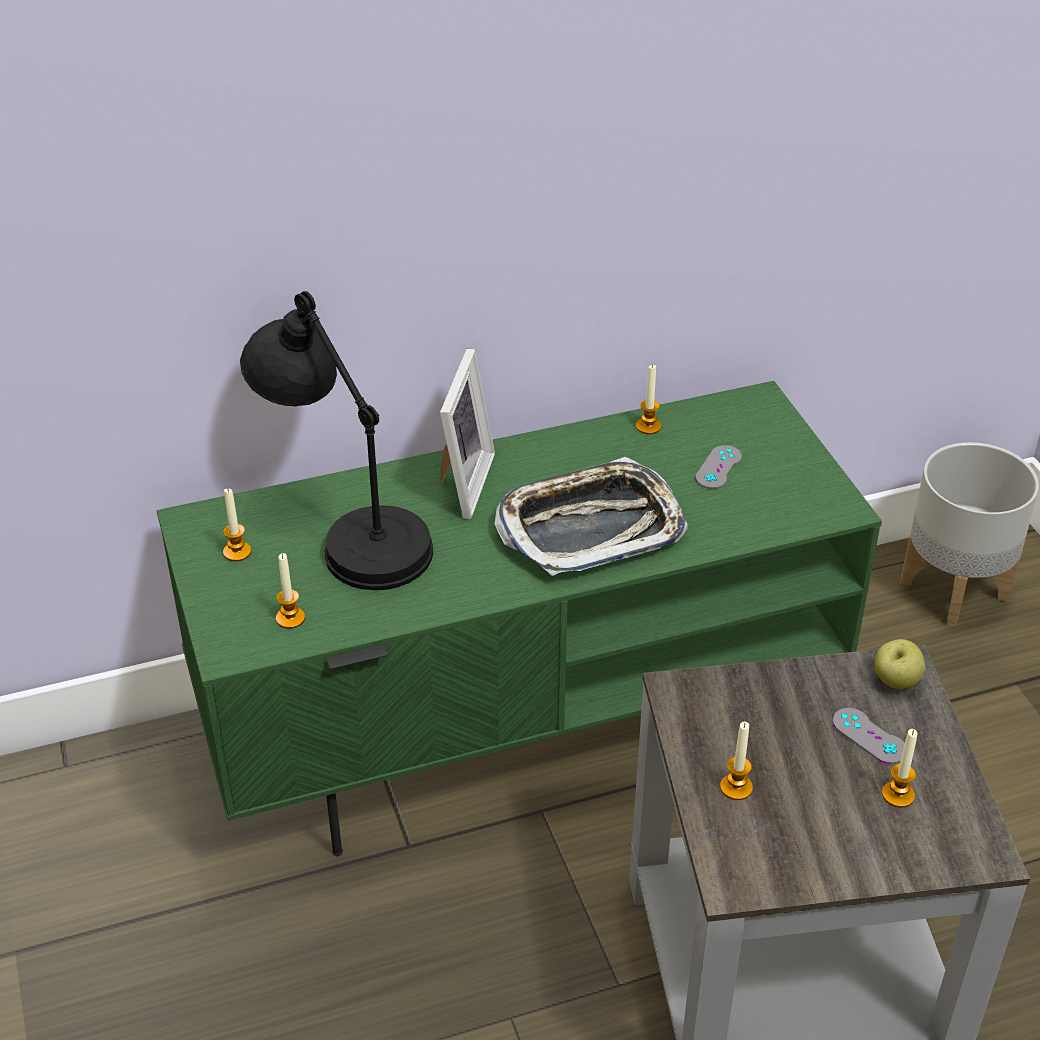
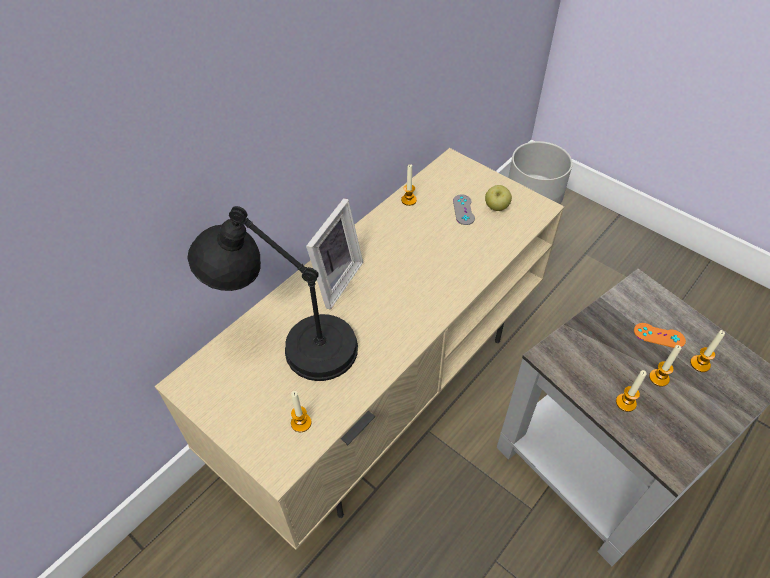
camera: 30 degrees left, 10 degrees up
(237, 552) = (232, 391): candle -> candle (659, 378)
(459, 483) = (333, 280): picture frame -> picture frame turned 45 degrees clockwise
(520, 723) = (383, 386): green tv stand -> beige tv stand
(591, 527) = (427, 276): tray -> none
(869, 736) = (659, 335): grey game controller -> orange game controller
(896, 681) = (644, 296): apple -> apple (496, 207)

